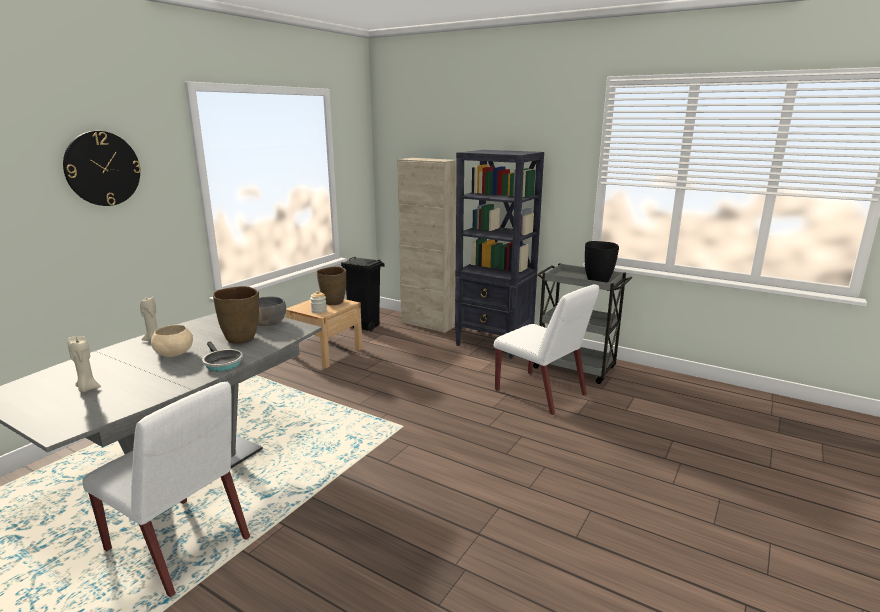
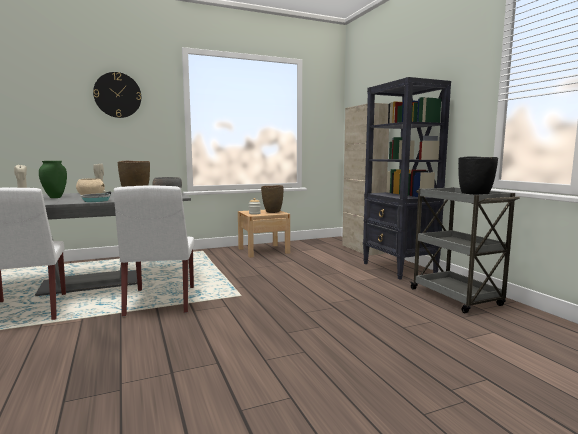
camera: 35 degrees right, 10 degrees down
(125, 370) = (55, 197): none -> green vase
(364, 326) = (312, 243): black trash can -> none
(541, 393) = (389, 305): white chair -> white chair (161, 301)

